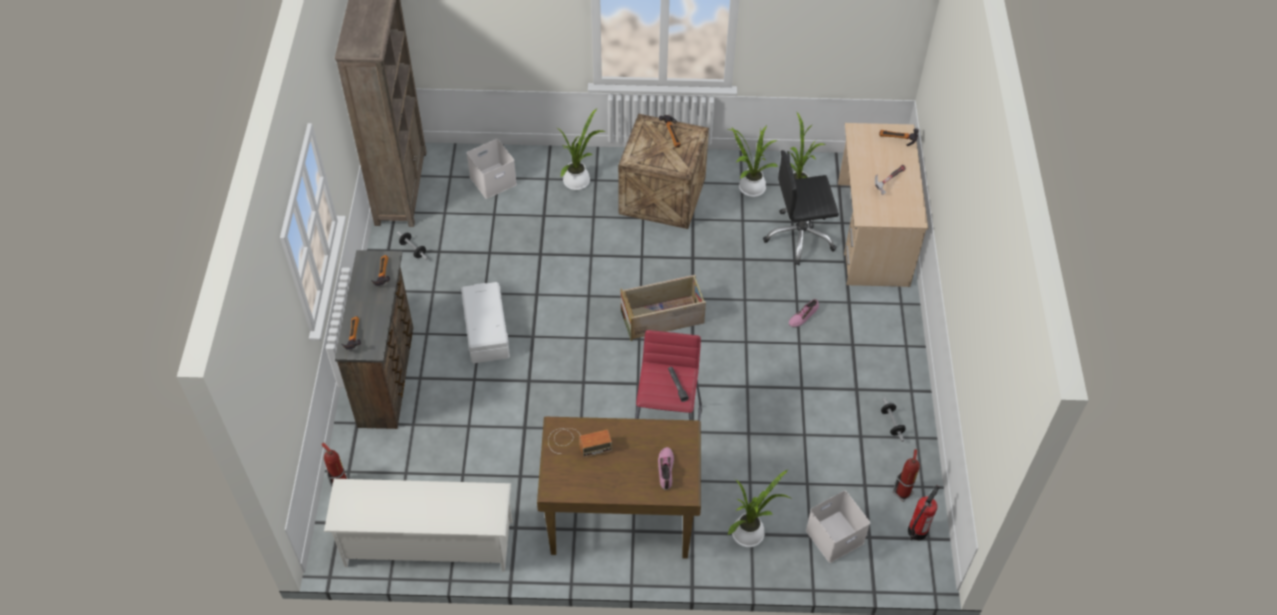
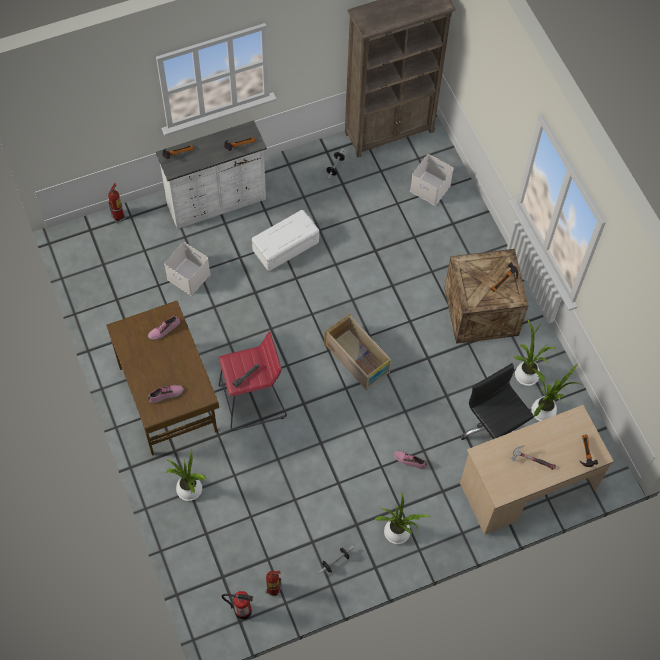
camera: 65 degrees right, 10 degrees up
(388, 375) = (217, 203): brown dresser -> white dresser
(427, 544) = (96, 288): white shoe rack -> none
(577, 442) = (164, 329): radio -> shoe
(578, 180) = (463, 246): potted plant -> potted plant (399, 533)
(834, 538) = (211, 551): white storage box -> white storage box (187, 276)

